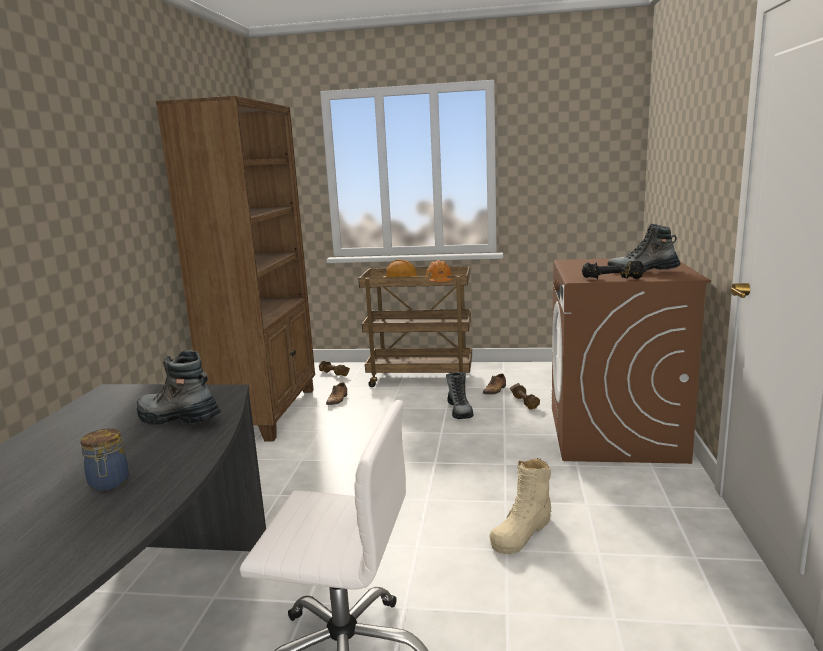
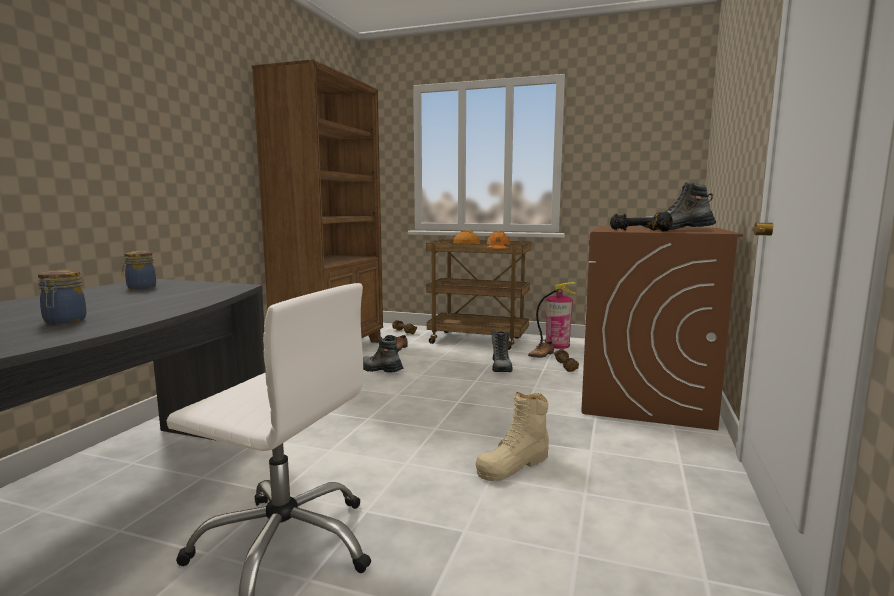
camera: 10 degrees right, 5 degrees down
(116, 406) = (140, 287): none -> jar
(177, 419) = (176, 296): boot -> boot (381, 370)
(505, 374) = (557, 345): none -> fire extinguisher

